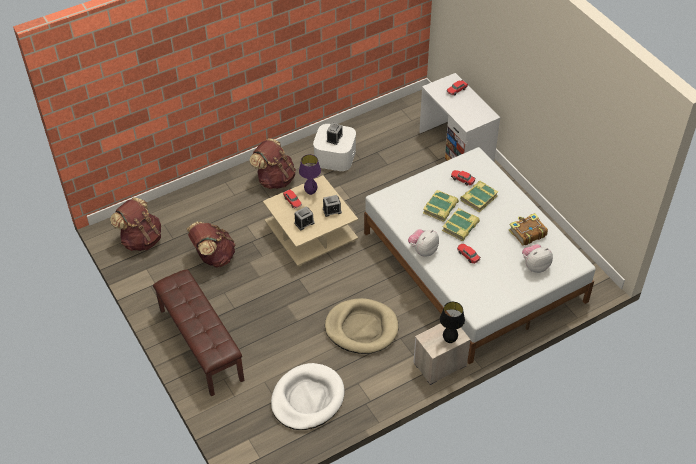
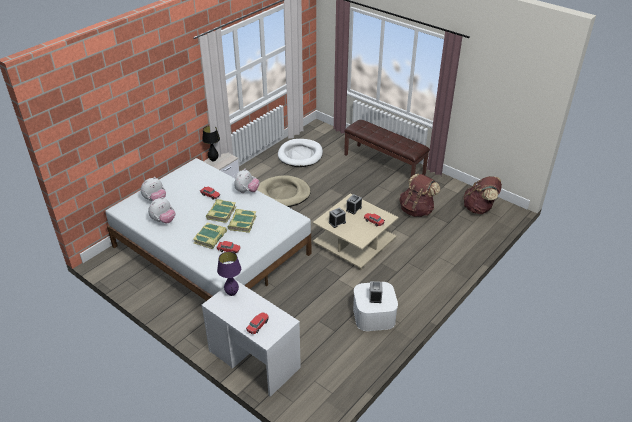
camera: 160 degrees right, 10 degrees down
(275, 179) = (414, 278): brown backpack -> none
(310, 192) = (363, 231): purple table lamp -> purple table lamp (232, 293)
(527, 233) = (163, 220): book -> plush toy

